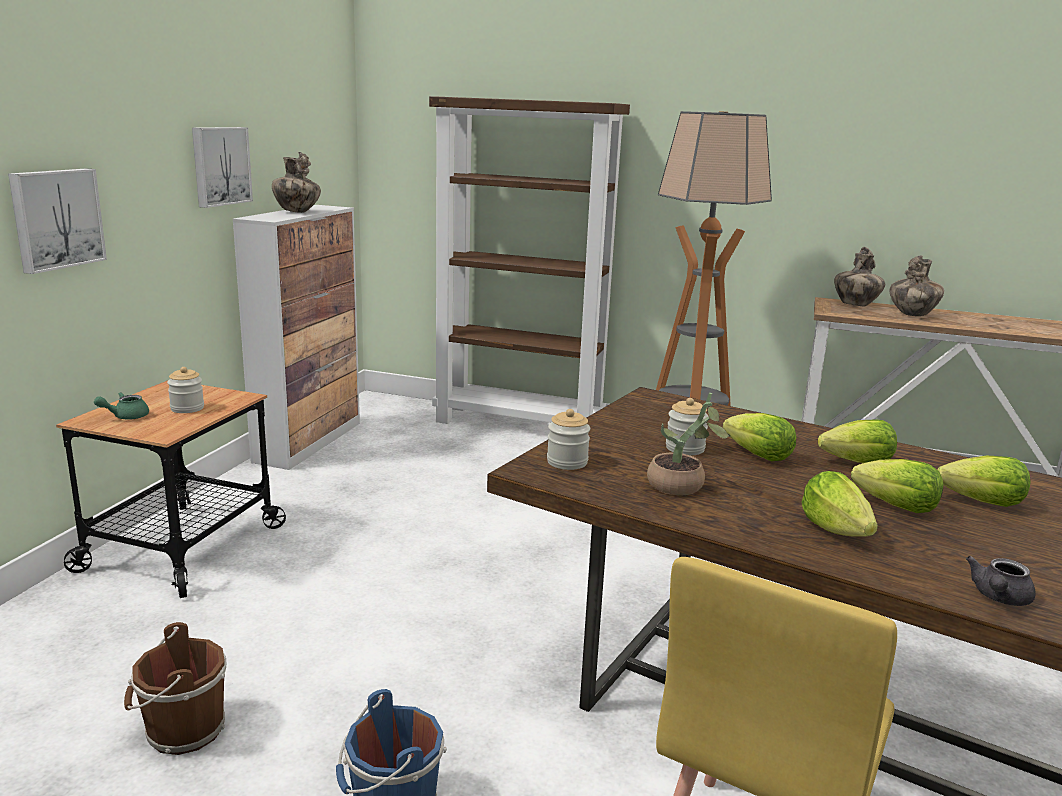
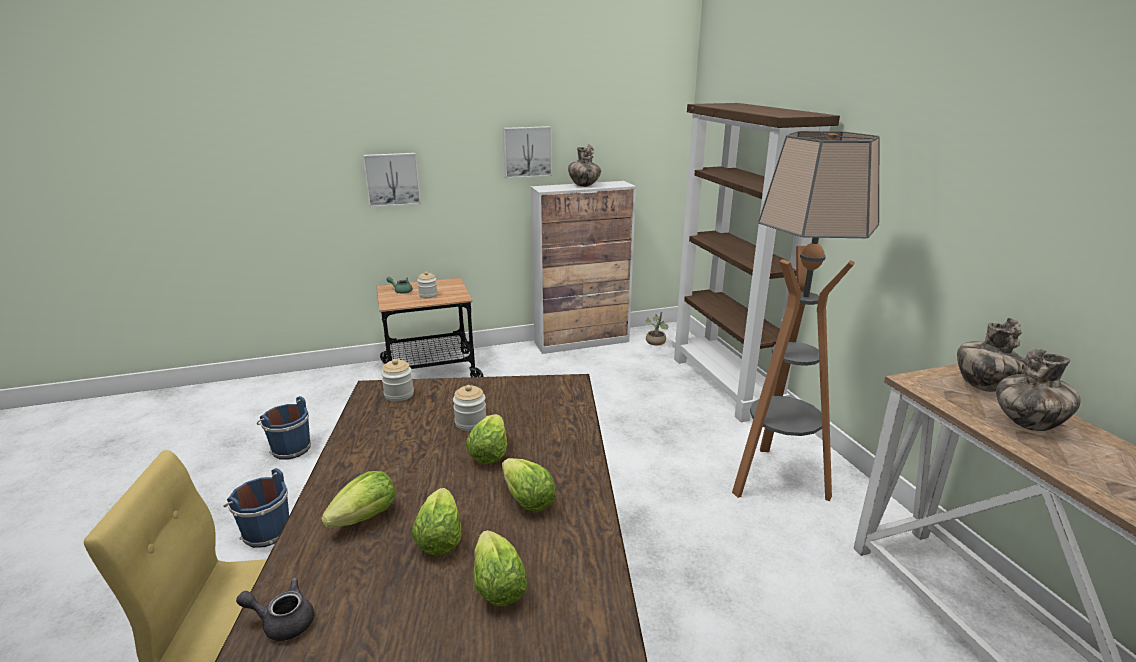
camera: 55 degrees right, 5 degrees up
(182, 731) = (290, 448): brown bucket -> blue bucket
(682, 487) = (393, 441): potted plant -> potted plant (656, 343)

